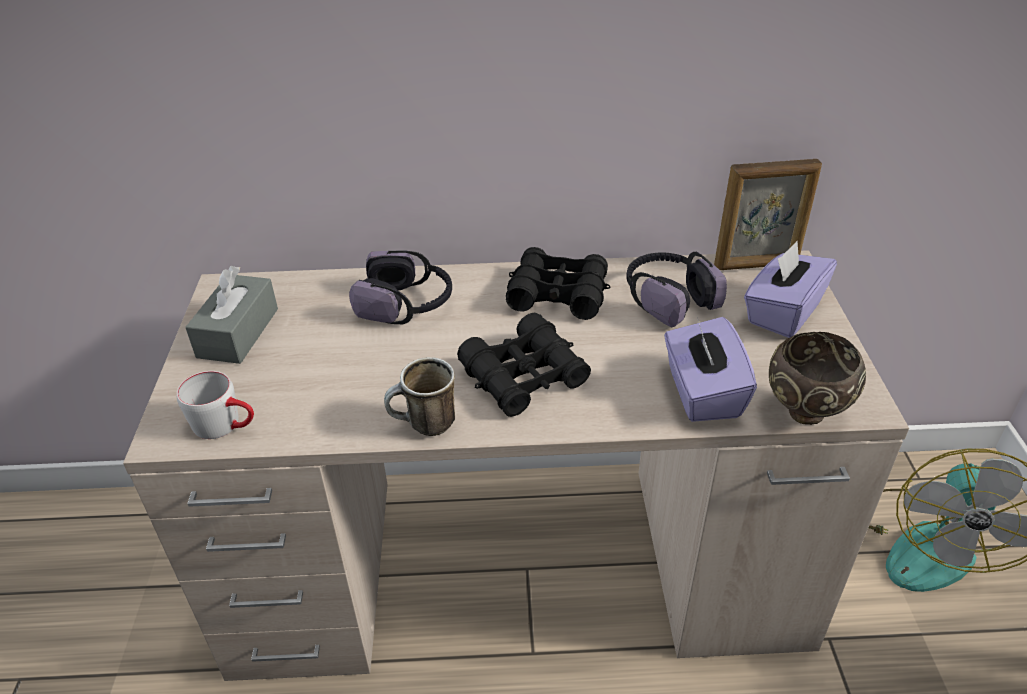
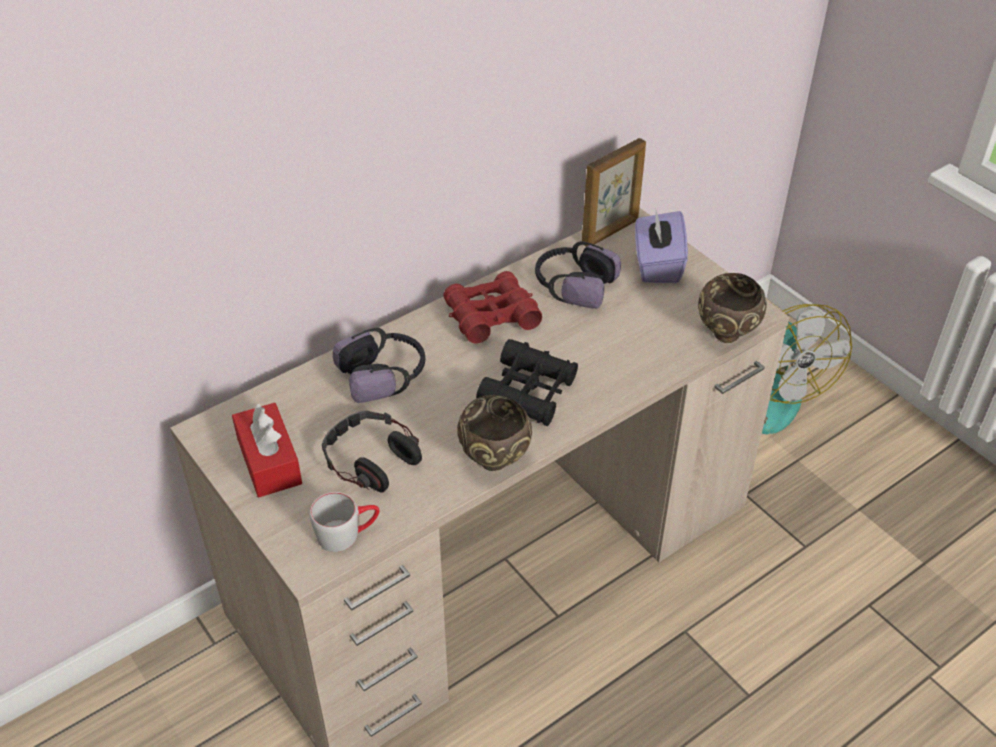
camera: 35 degrees left, 5 degrees up
(238, 333) = (269, 461): grey tissue box -> red tissue box
(318, 370) = (371, 459): none -> headphones
(424, 427) = (495, 462): mug -> brown bowl
(558, 294) = (491, 316): black binoculars -> red binoculars
(701, 393) = (654, 349): purple tissue box -> none

